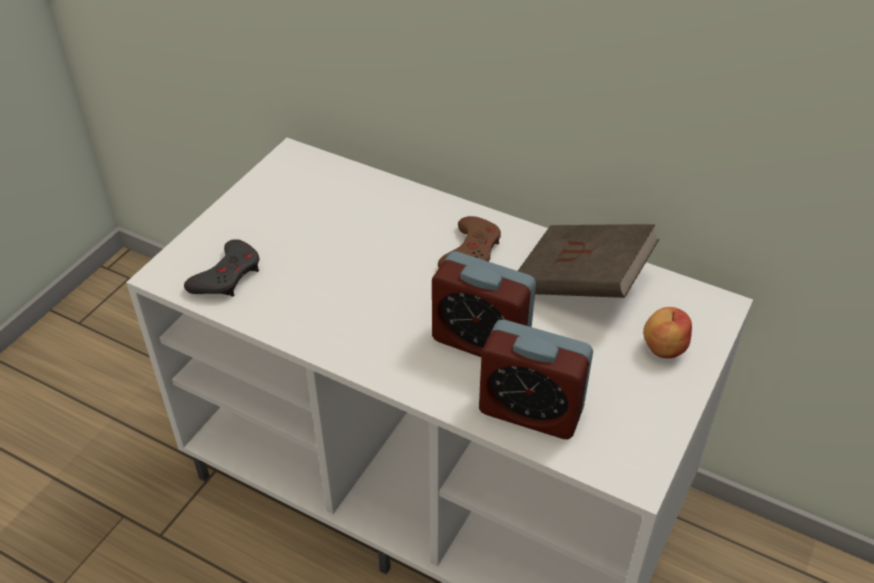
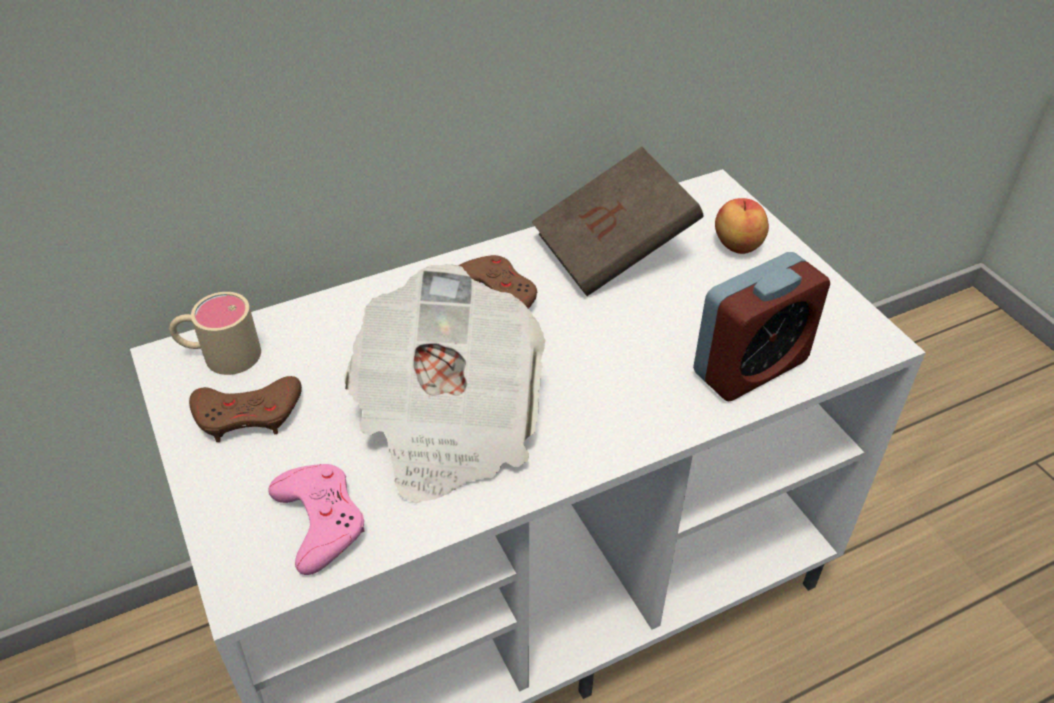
camera: 55 degrees left, 0 degrees up
(227, 276) = (320, 520): grey game controller -> pink game controller
(278, 206) = (248, 414): none -> brown game controller
(311, 170) = (219, 355): none -> beige mug
(343, 286) = (448, 421): none -> newspaper
(480, 341) = (629, 354): alarm clock -> none

